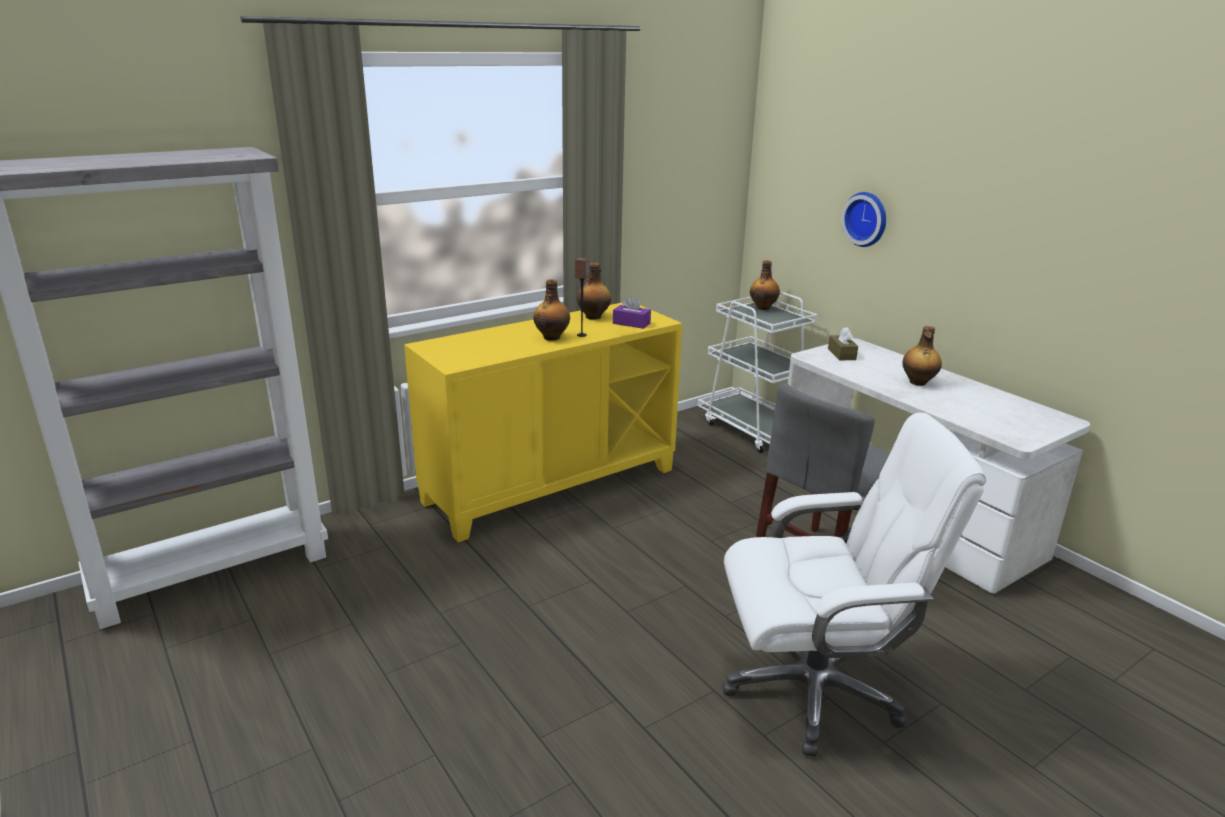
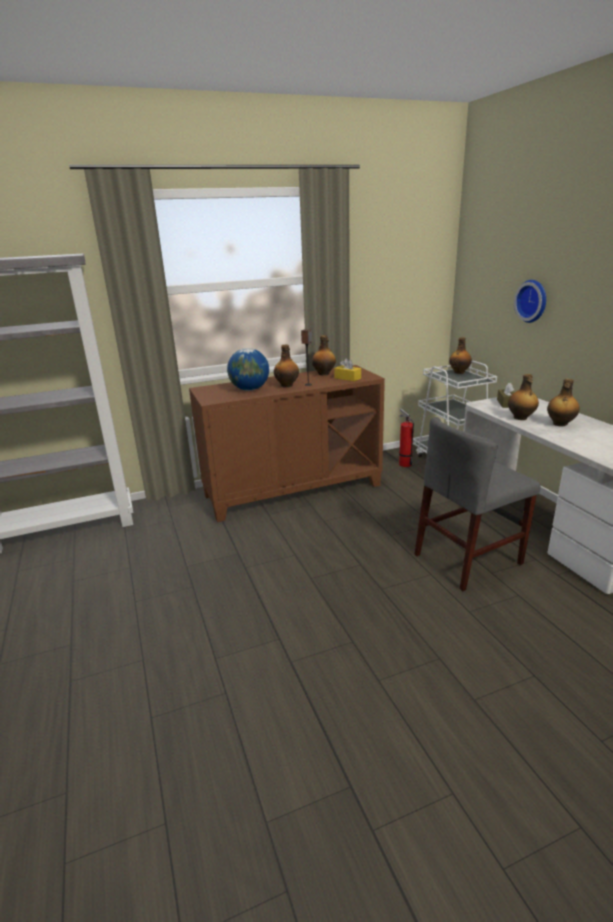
camera: 15 degrees right, 0 degrees up
(501, 345) = (249, 389): none -> globe
(550, 485) = (292, 490): yellow cabinet -> brown cabinet
(631, 323) = (347, 378): purple tissue box -> yellow tissue box
(692, 436) = (404, 463): none -> fire extinguisher
(815, 689) = (431, 650): white office chair -> none
(868, 375) = (520, 418): none -> bottle

